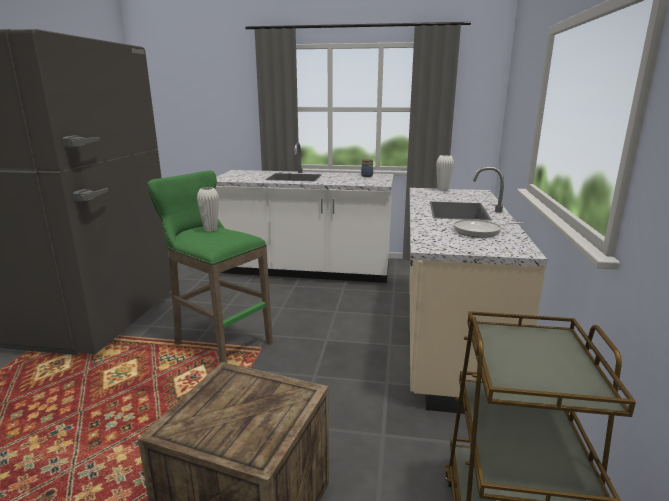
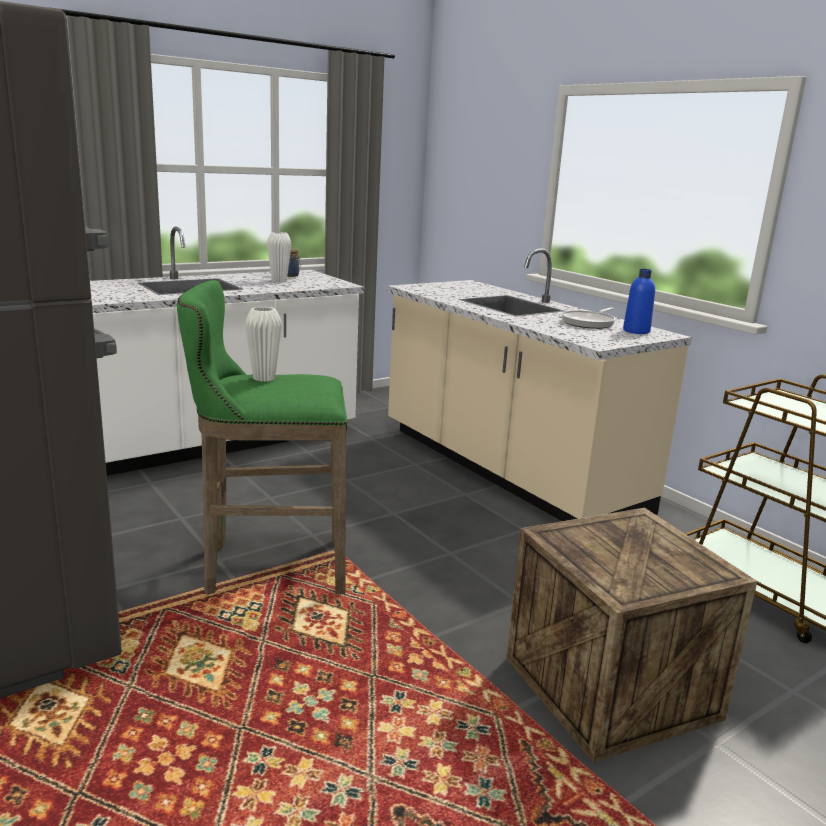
camera: 45 degrees left, 0 degrees up
(443, 190) = (430, 284): white vase -> white vase (279, 281)
(502, 244) = (636, 331): none -> blue bottle

